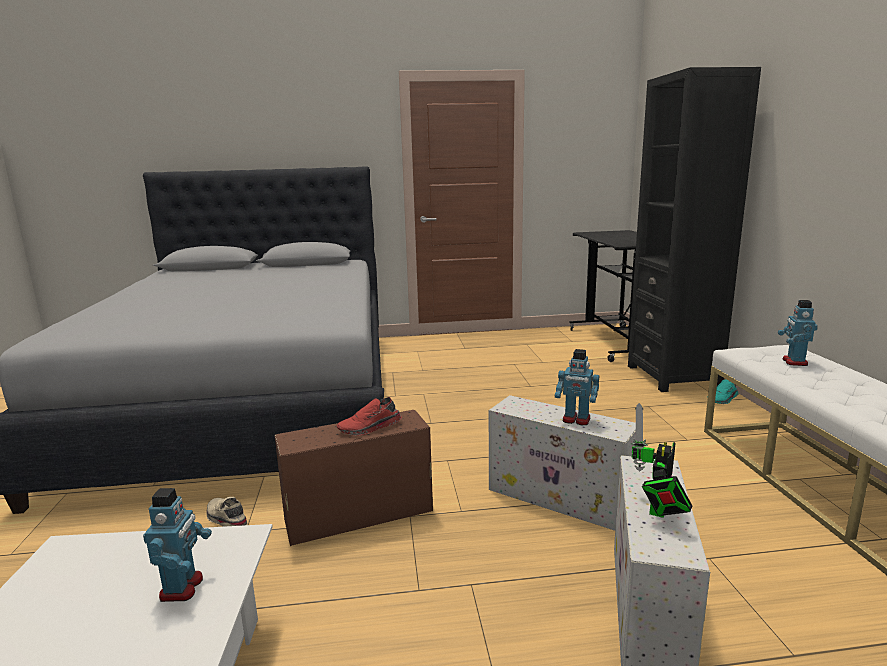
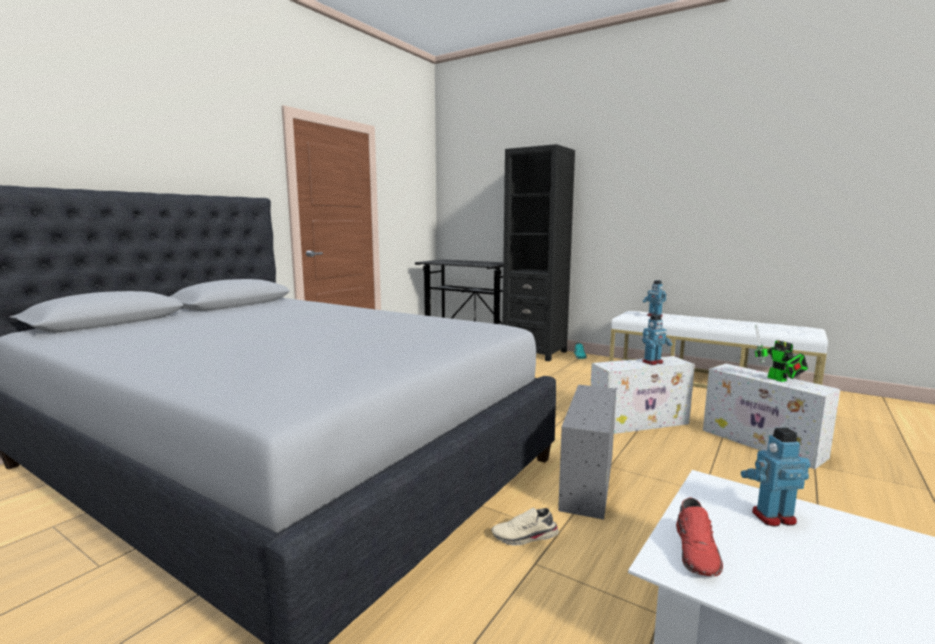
camera: 50 degrees left, 5 degrees down
(183, 588) = (772, 517): toy robot -> toy robot turned 45 degrees counterclockwise
(356, 515) = (587, 482): brown storage box -> grey storage box
(370, 428) = (595, 400): red shoe -> red shoe (697, 551)

